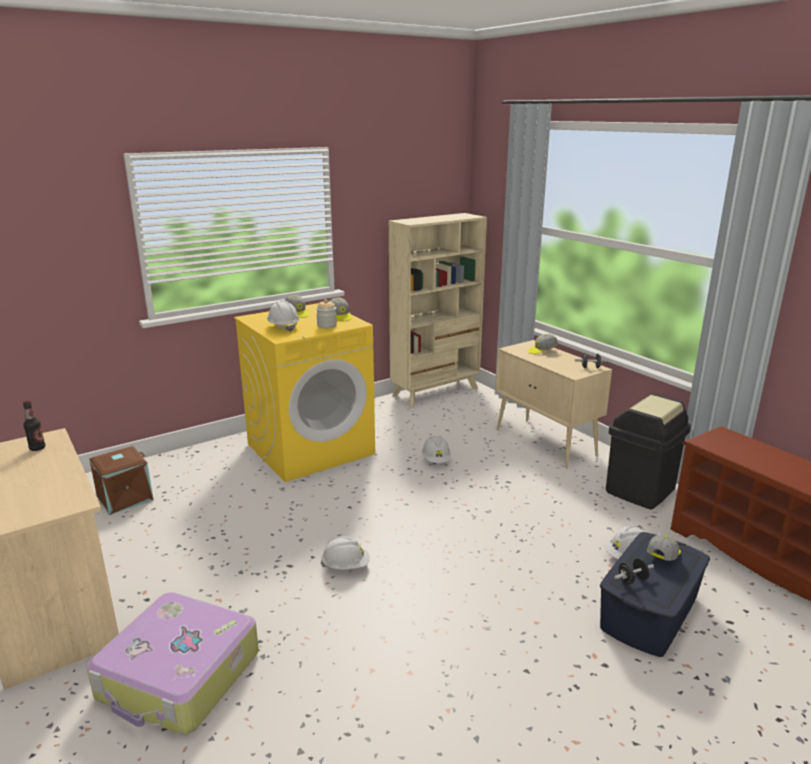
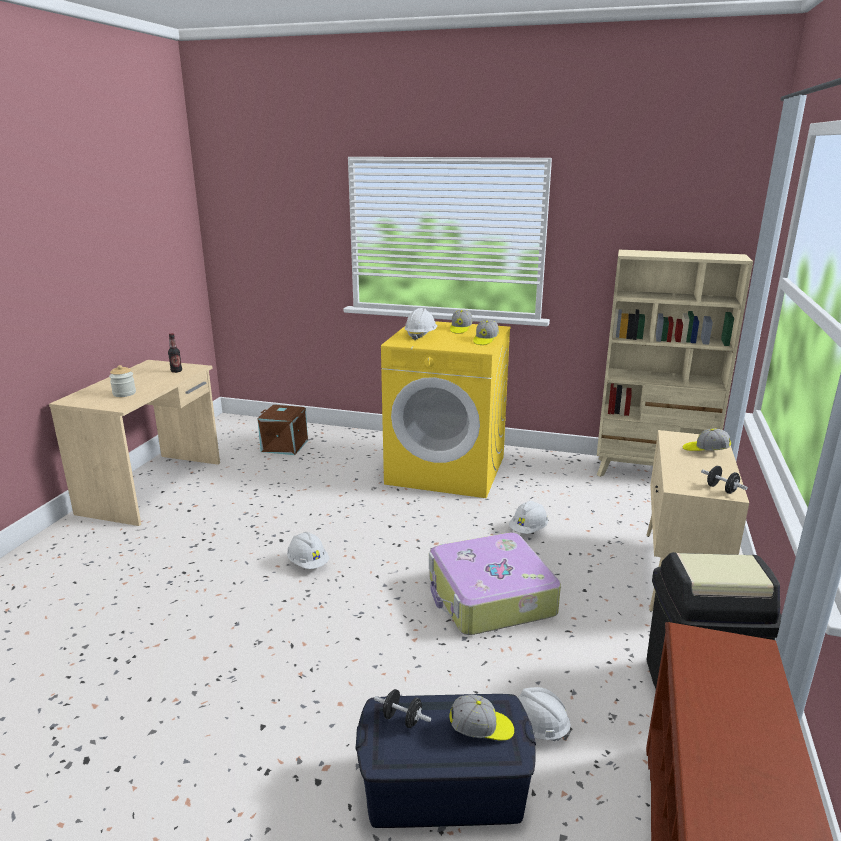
camera: 50 degrees right, 0 degrees up
(179, 676) = (124, 561): suitcase -> suitcase (490, 598)
(326, 325) = (453, 344): jar -> jar (124, 393)

